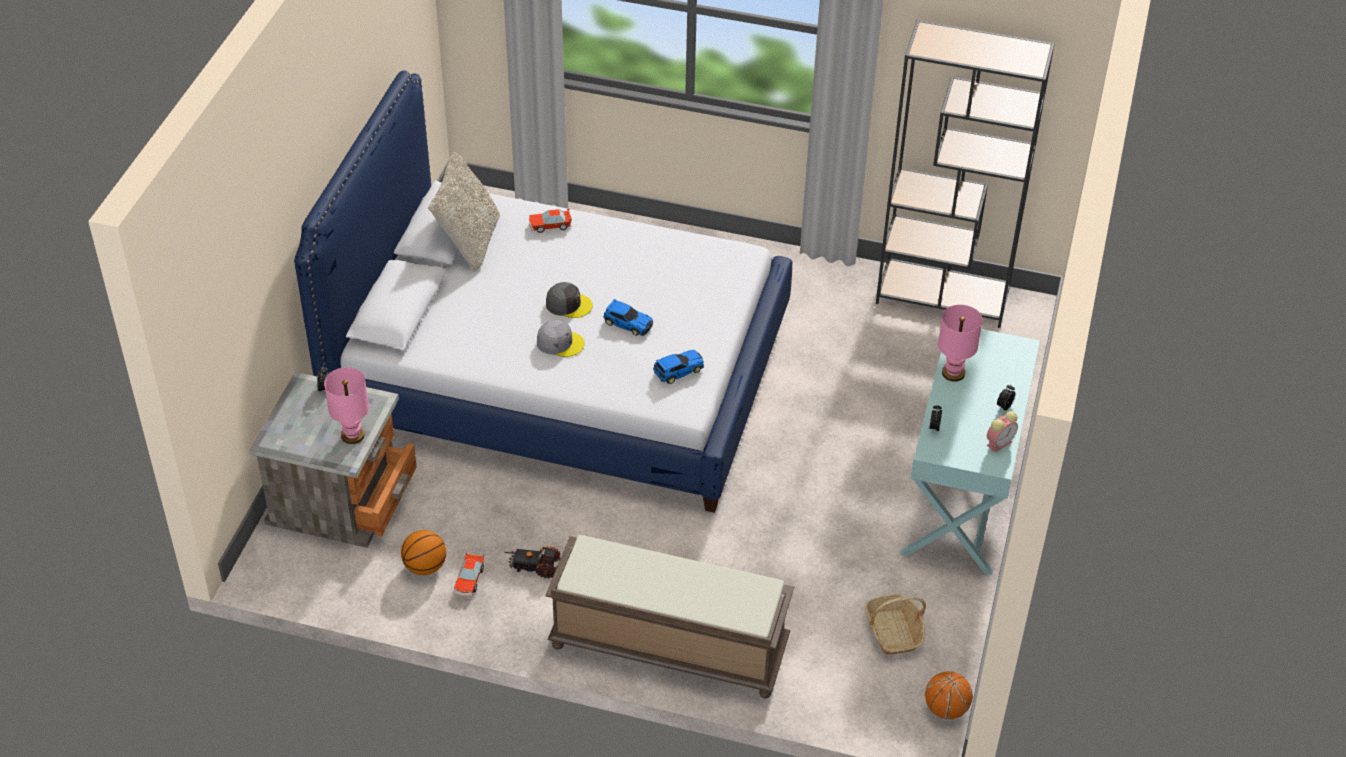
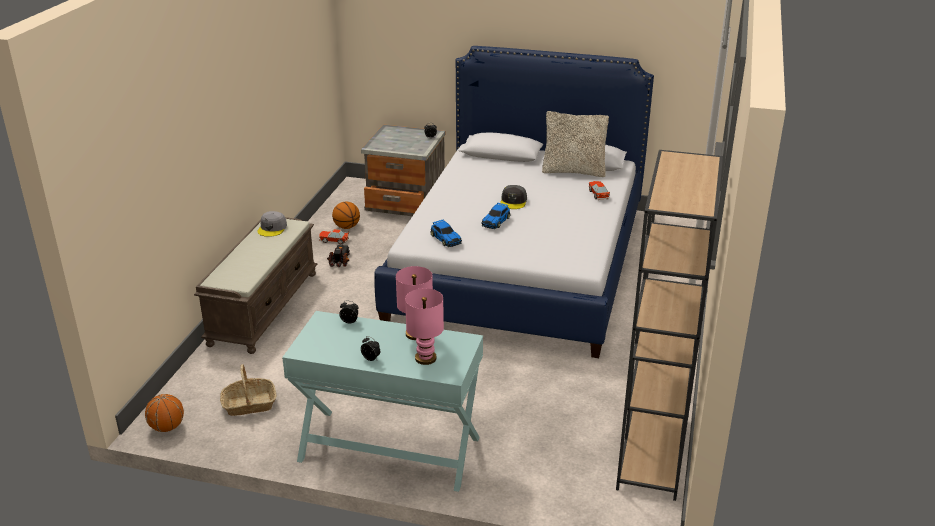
camera: 90 degrees right, 15 degrees down
(353, 435) = (391, 147): pink table lamp -> pink table lamp (425, 358)
(560, 343) = (474, 199): grey cap -> grey cap (272, 228)
(1000, 443) = (326, 353): alarm clock -> none

